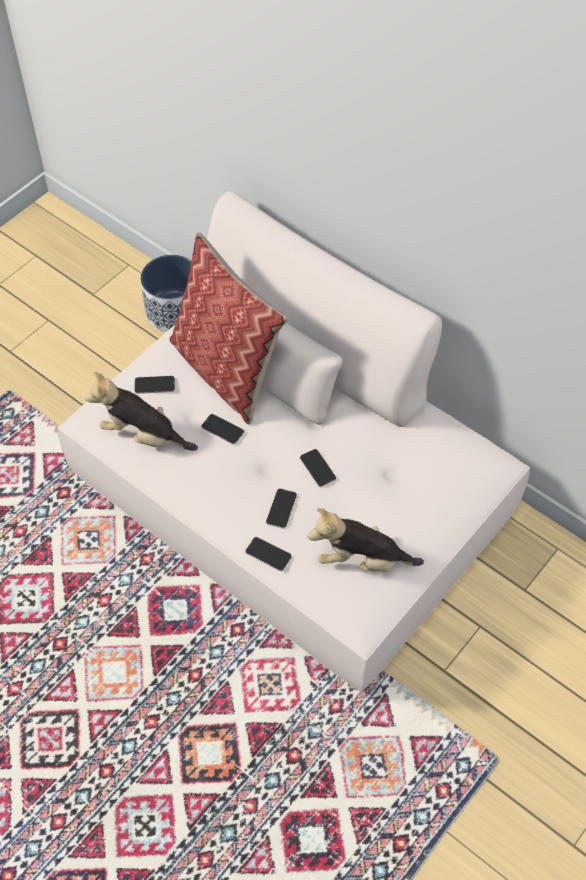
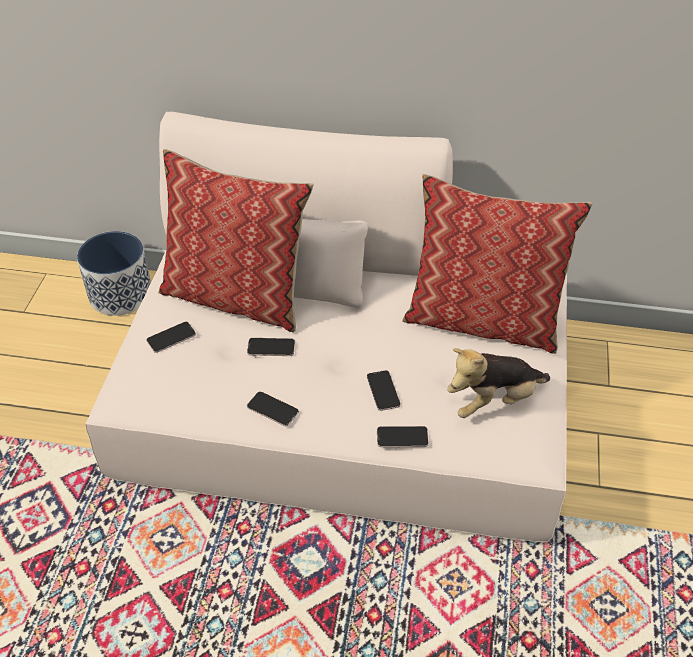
camera: 30 degrees left, 10 degrees down
(143, 435) = (191, 387): plush toy -> none
(317, 468) = (390, 341): phone -> phone (272, 409)
(408, 485) = (483, 320): none -> pillow

